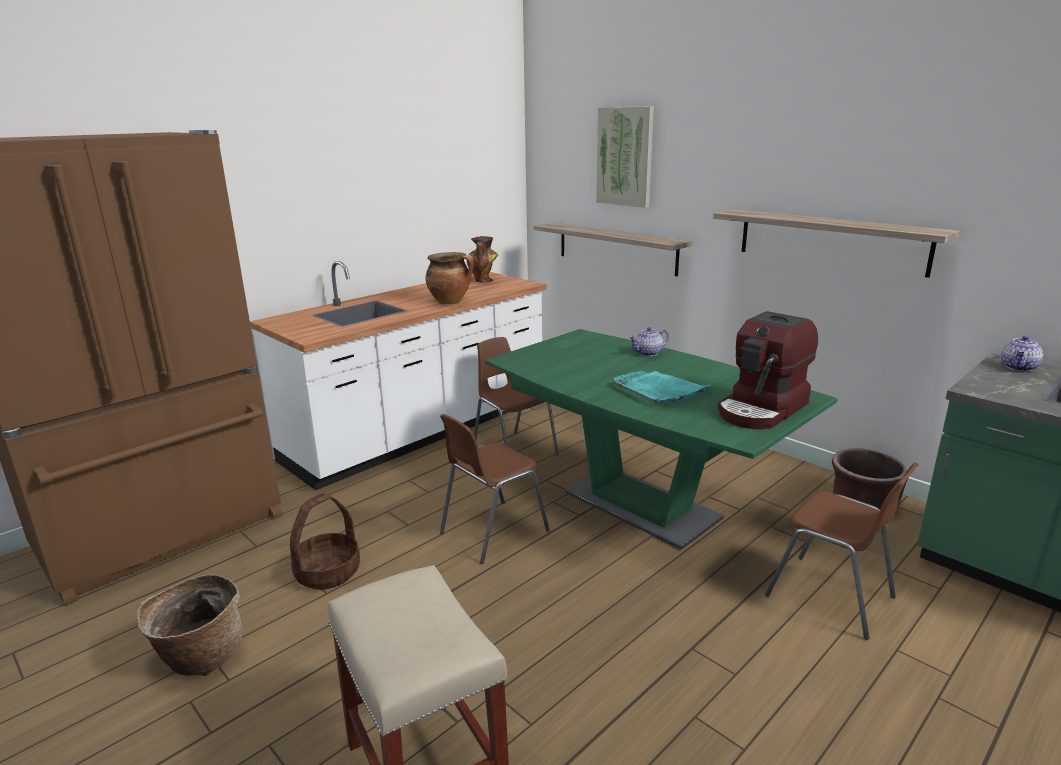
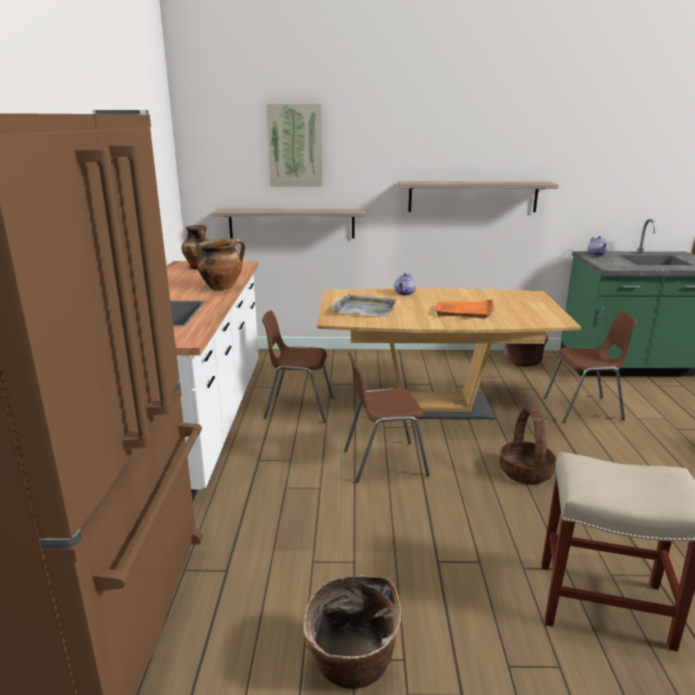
camera: 45 degrees left, 0 degrees up
(327, 572) = (326, 549): basket -> basket (525, 472)
(492, 532) = (383, 462): brown chair -> brown chair turned 75 degrees clockwise
(564, 357) = (364, 309): none -> grey tray
(640, 505) = (434, 406): green dining table -> brown dining table
(659, 390) = (464, 310): turquoise tray -> orange tray
(763, 409) = (532, 305): coffee machine -> none

